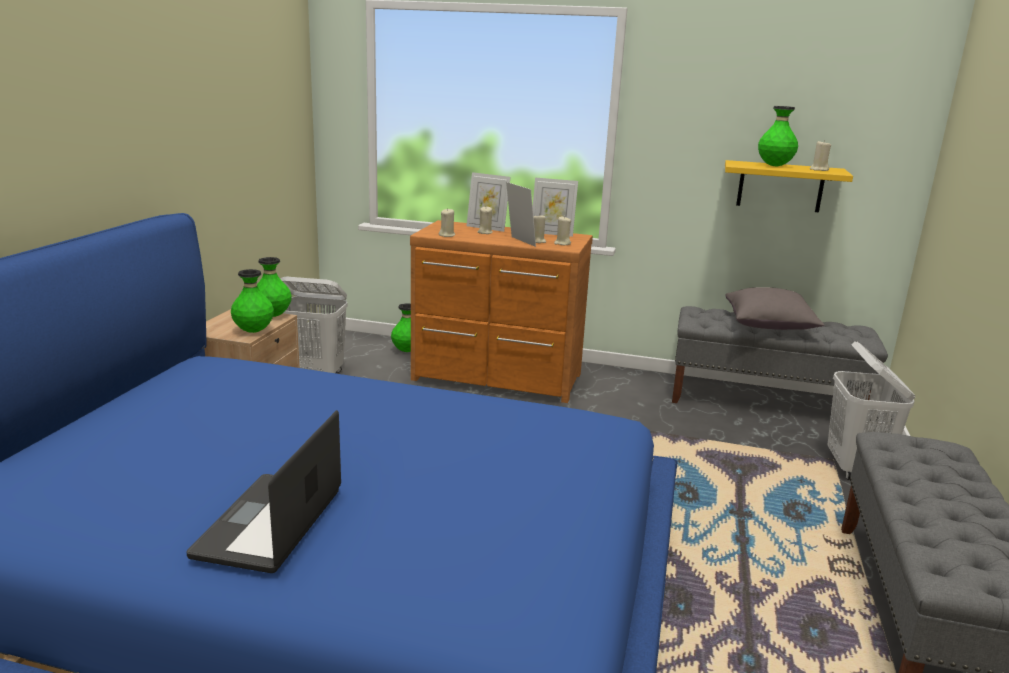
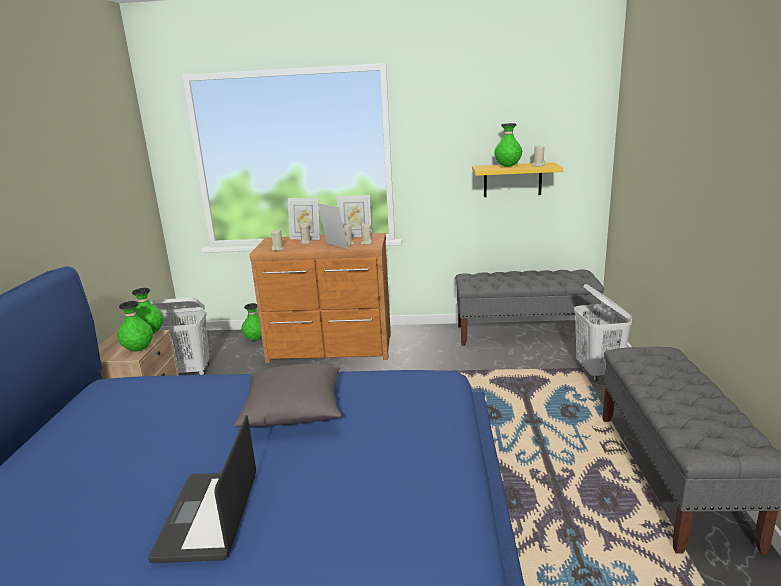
camera: 10 degrees left, 0 degrees up
(769, 326) = (520, 280): grey pillow -> grey pillow (294, 413)

